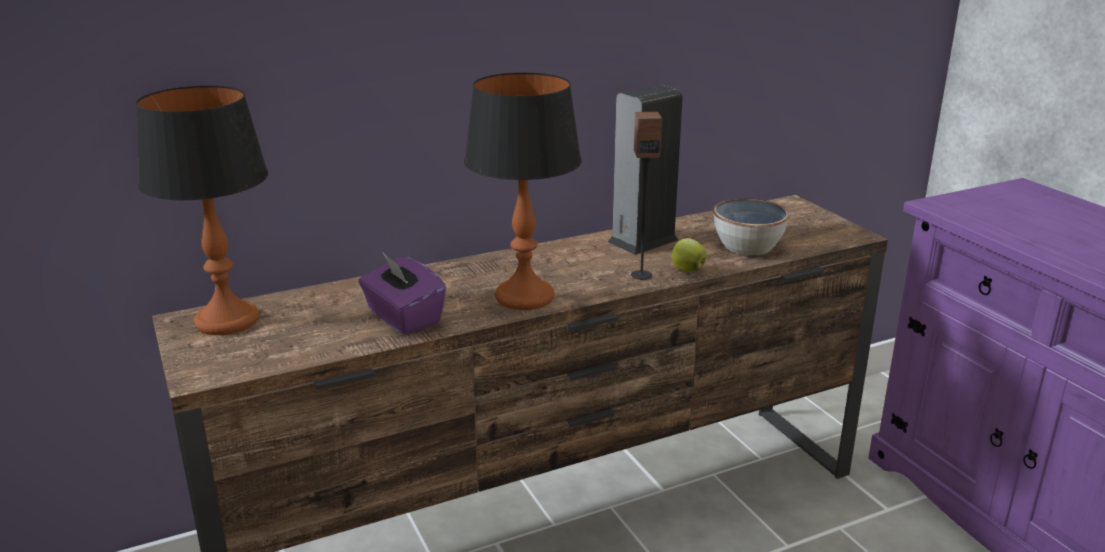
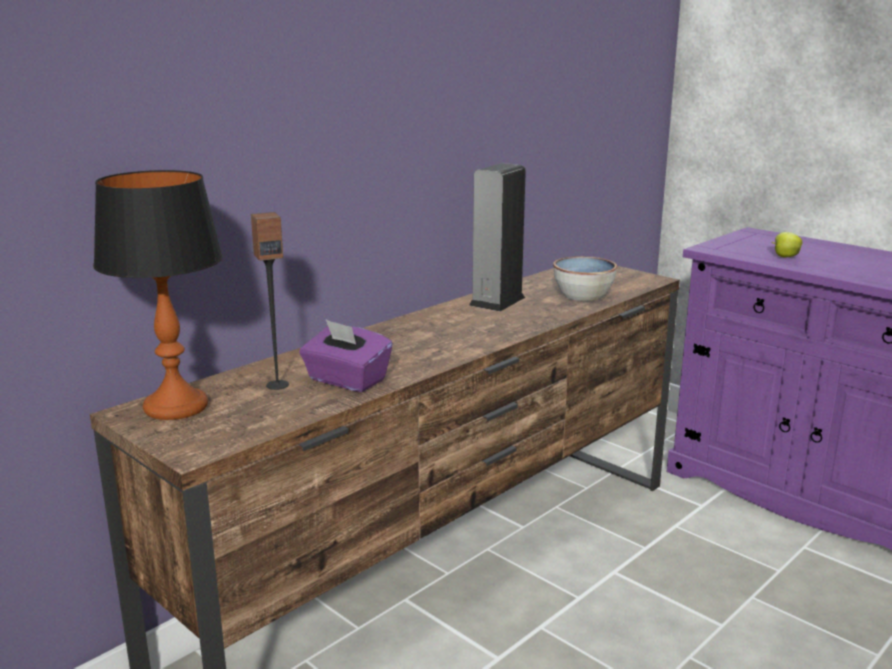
camera: 20 degrees left, 5 degrees down
(524, 296) = (438, 351): table lamp -> none
(641, 275) = (520, 324): speaker -> speaker (277, 385)
(686, 270) = (552, 316): apple -> apple (785, 257)

